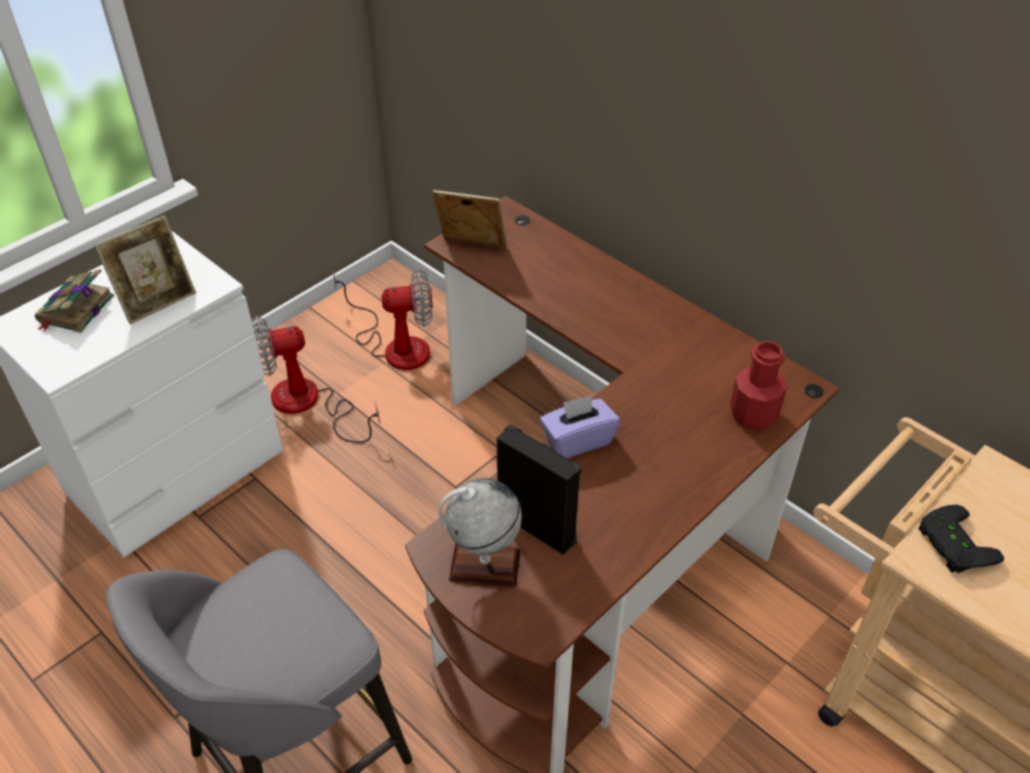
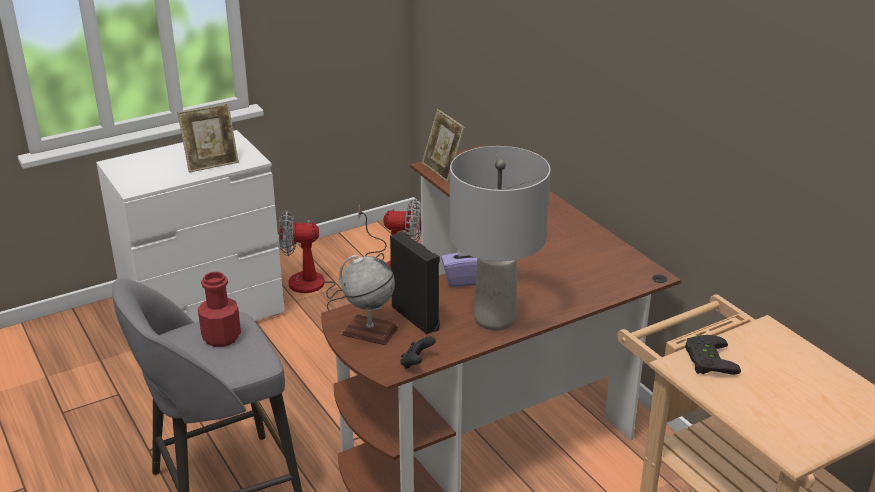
camera: 15 degrees right, 15 degrees down
(75, 310) = (157, 161): book -> none
(471, 249) = (442, 170): picture frame -> picture frame turned 150 degrees counterclockwise
(570, 612) = (416, 363): none -> black game controller
(639, 507) = (494, 319): none -> grey table lamp
(753, 414) = (605, 284): red bottle -> red bottle (221, 337)

